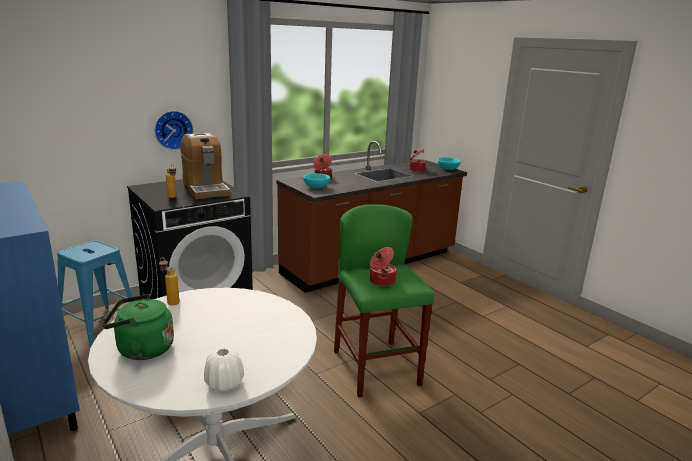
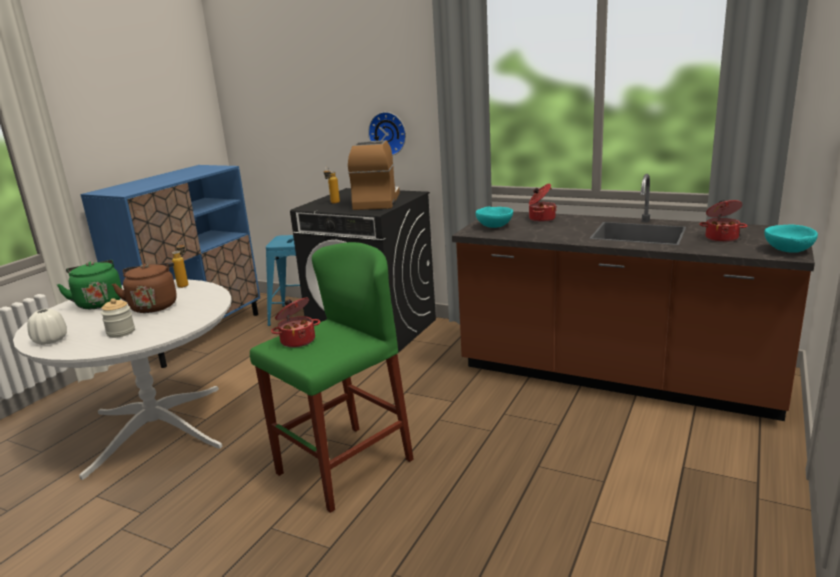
camera: 65 degrees right, 0 degrees up
(205, 189) = (376, 202): coffee machine -> coffee machine turned 150 degrees clockwise
(209, 322) = (154, 306): none -> brown kettle
(260, 343) = (121, 332): none -> jar

